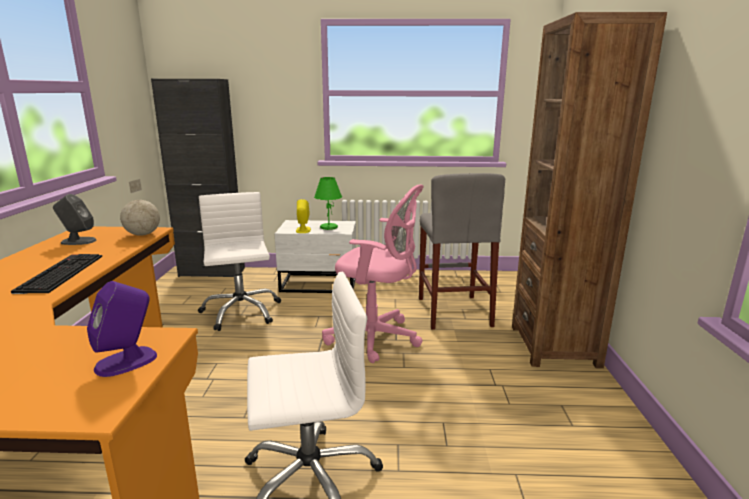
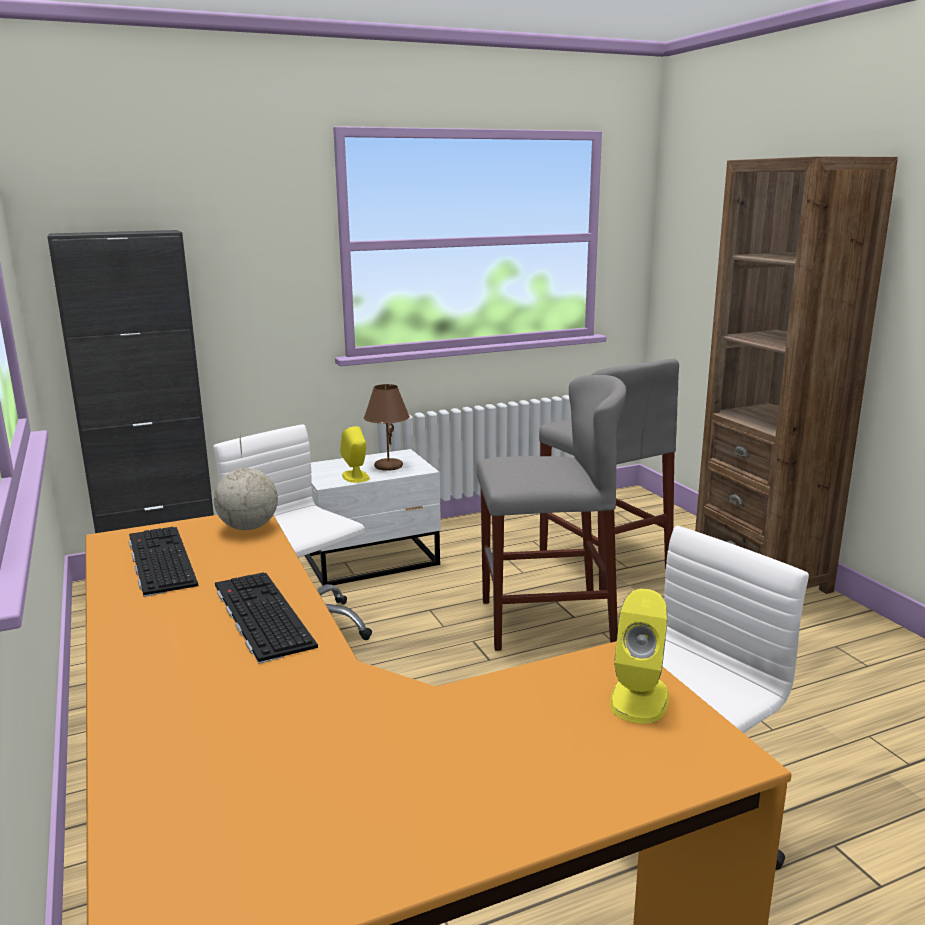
camera: 25 degrees left, 0 degrees up
(78, 241) = (159, 560): grey speaker -> keyboard
(127, 361) = (639, 698): purple speaker -> yellow speaker
(328, 227) = (388, 466): green table lamp -> brown table lamp
(376, 338) = (546, 621): pink office chair -> grey stool

